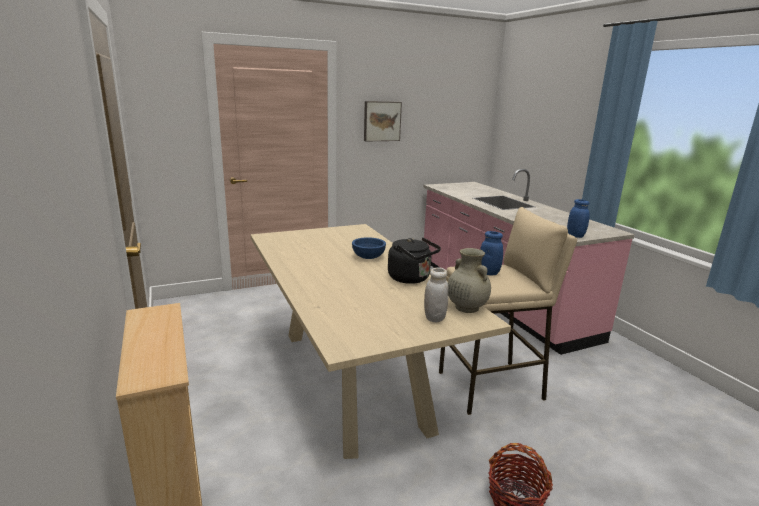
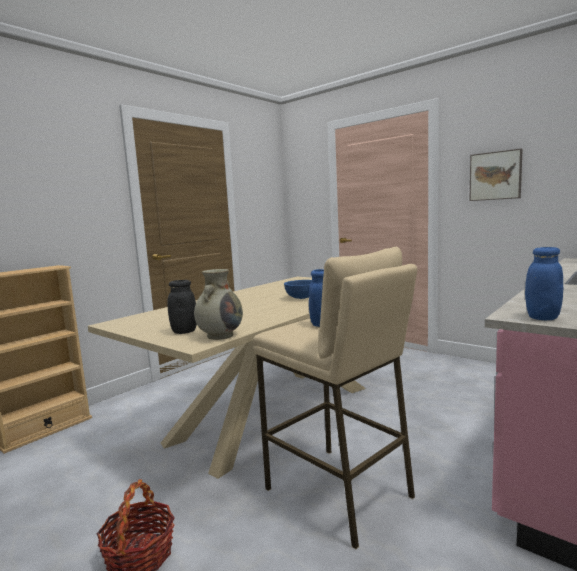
camera: 65 degrees right, 10 degrees down
(411, 278) = (269, 313): black kettle -> none
(434, 318) = (184, 331): white jar -> black jar

